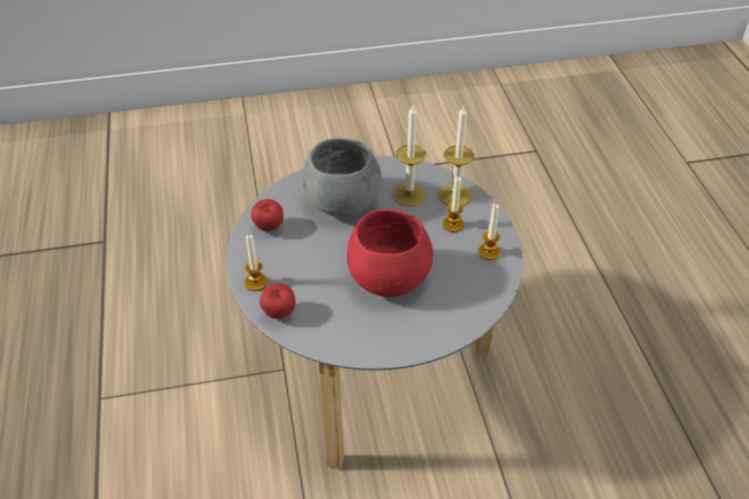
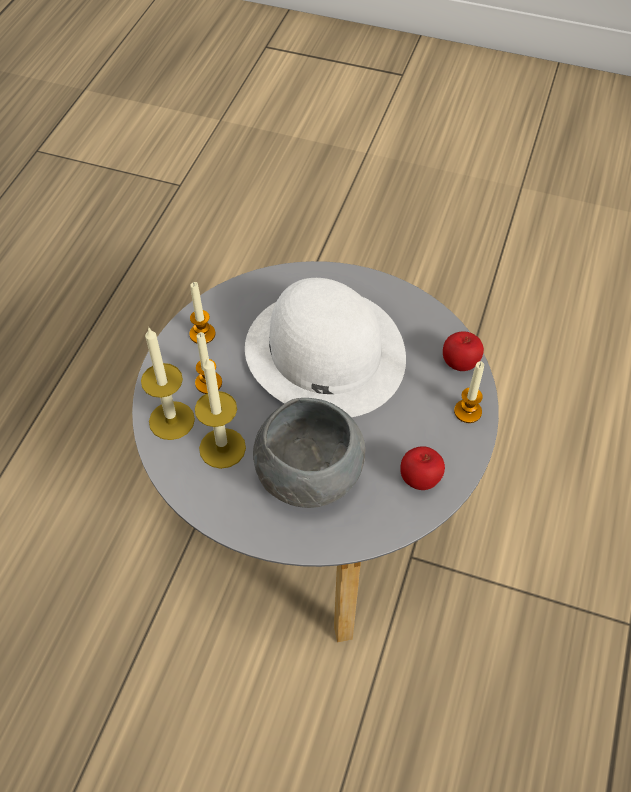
camera: 150 degrees left, 10 degrees up
(390, 278) = (324, 352): red bowl -> white hat

